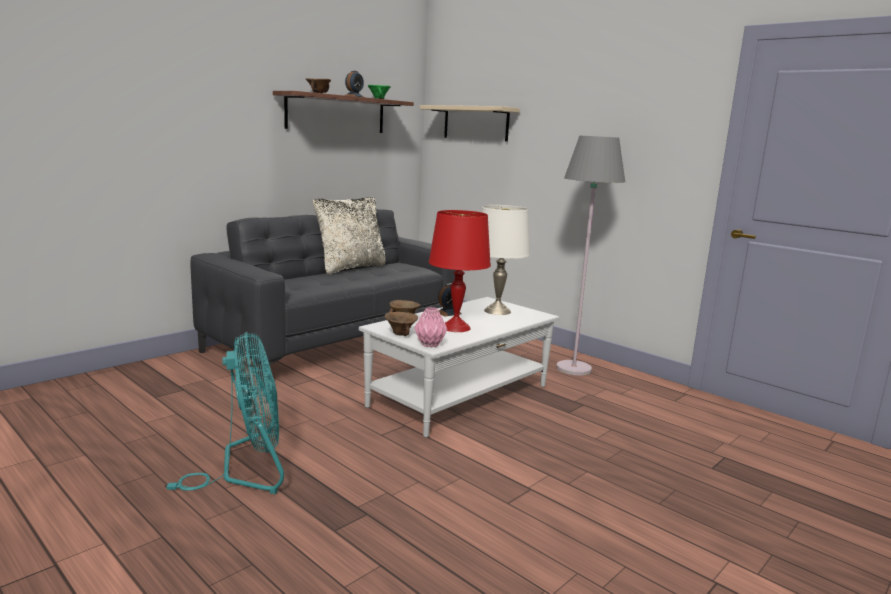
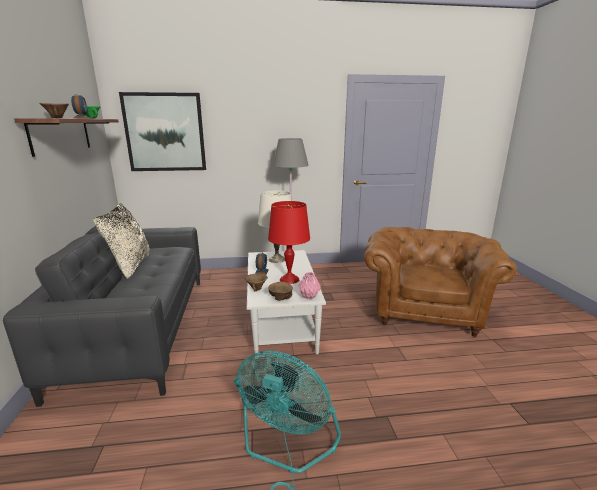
camera: 50 degrees left, 5 degrees up
(475, 123) = (165, 132): beige shelf -> picture
(680, 490) = (424, 311): none -> brown armchair

